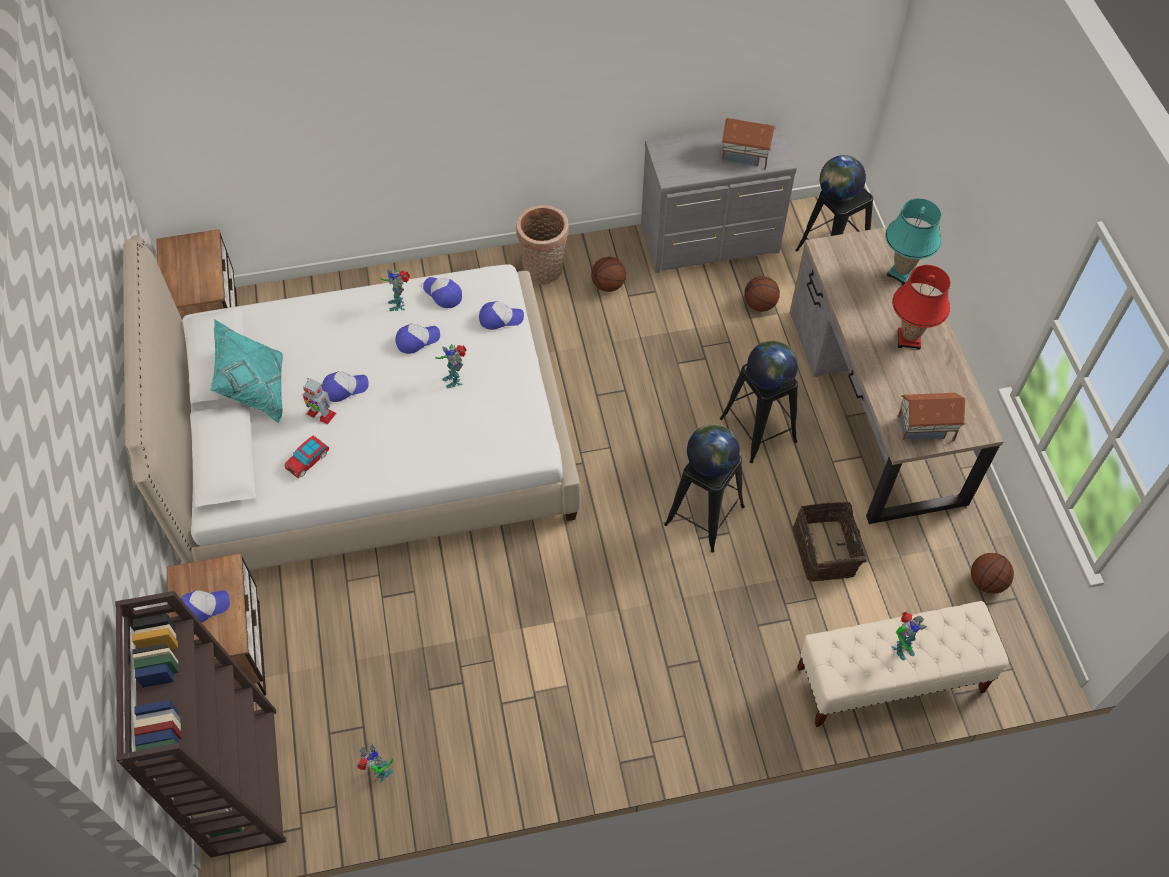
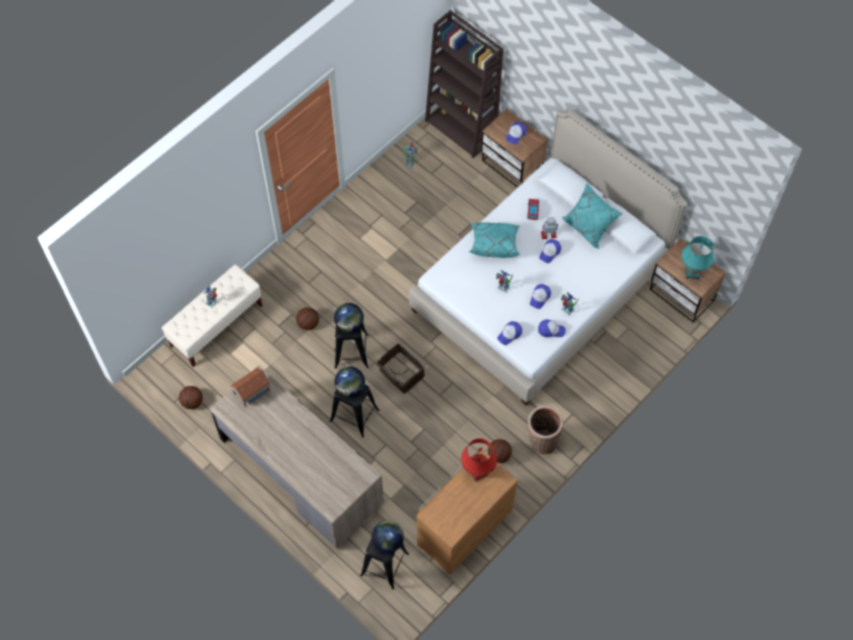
camera: 145 degrees right, 5 degrees up
(409, 447) = (494, 244): none -> turquoise pillow
(711, 242) = (462, 526): grey dresser -> brown dresser
(745, 156) = (451, 505): toy house -> none
(760, 304) = (404, 498): basketball -> basketball (308, 324)
(826, 551) = (280, 370): basket -> basket (400, 374)
(901, 273) = (314, 484): turquoise table lamp -> turquoise table lamp (692, 273)
(909, 339) = (287, 441): red table lamp -> red table lamp (477, 472)

